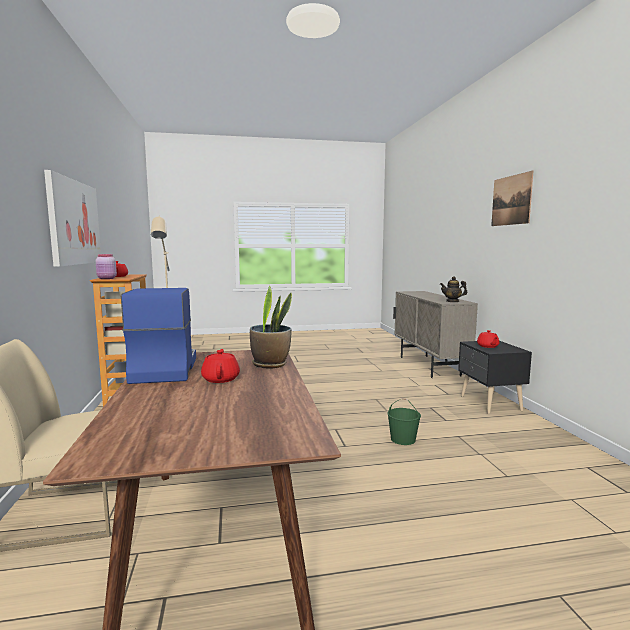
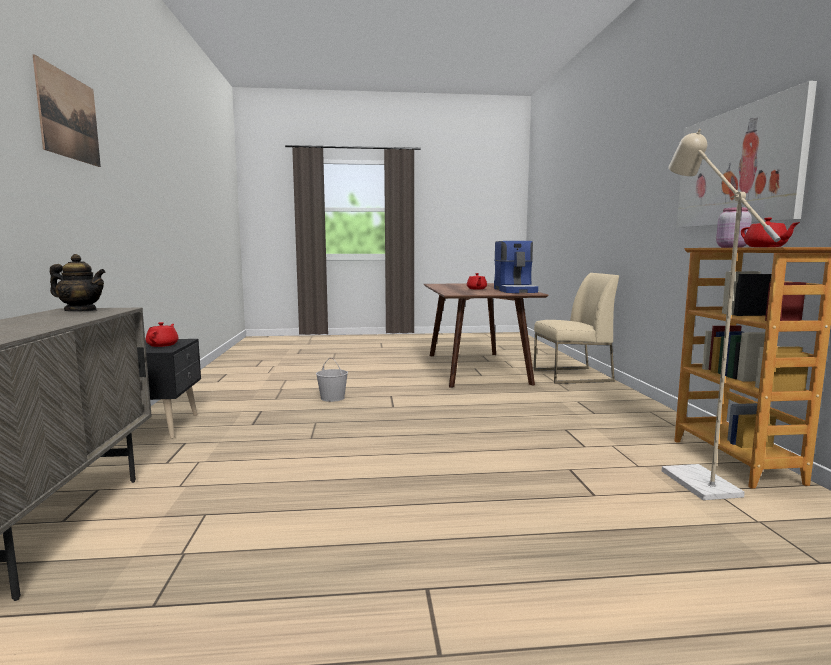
camera: 175 degrees left, 0 degrees up
(270, 364) = (452, 291): potted plant -> none
(403, 439) = (332, 398): green bucket -> white bucket

